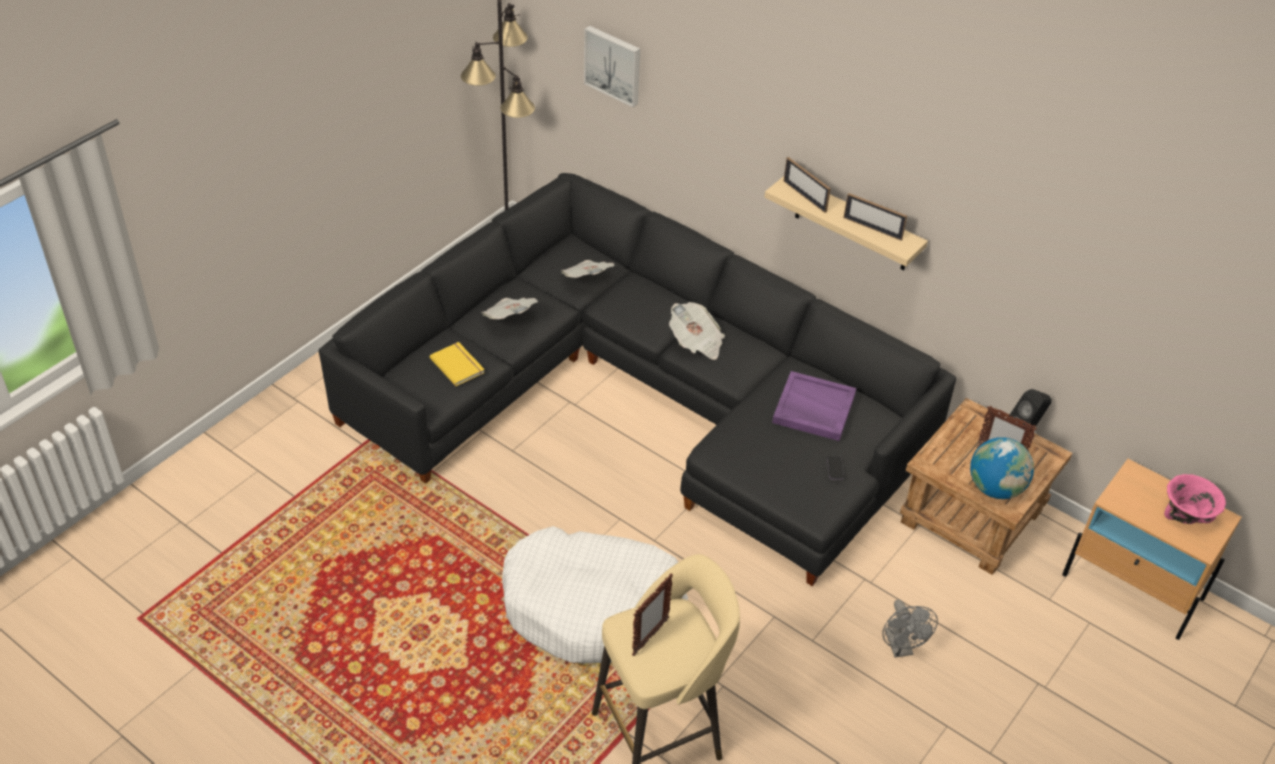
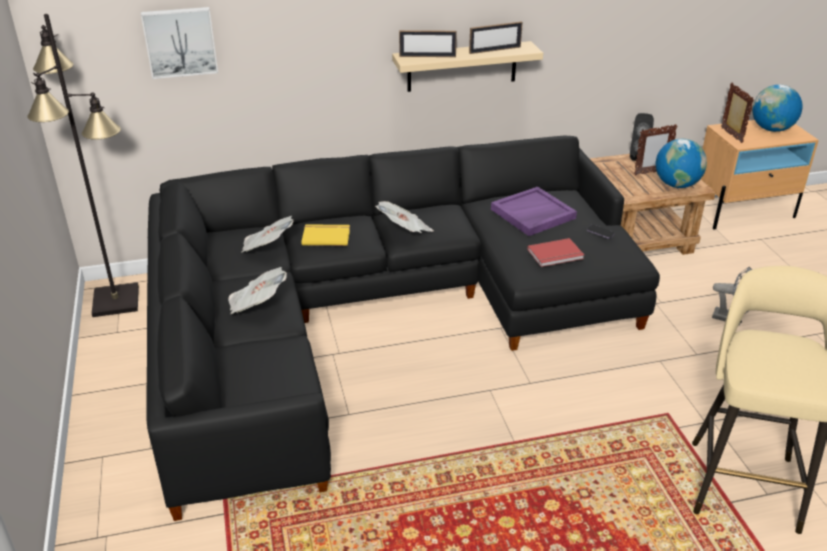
camera: 50 degrees left, 10 degrees down
(458, 365) = (273, 359): yellow book -> yellow book (326, 236)
(592, 607) = (574, 454): white dog bed -> none
(649, 637) = (777, 366): picture frame -> picture frame (731, 135)
(762, 455) = (556, 255): none -> red book
(1186, 515) = (771, 129): pink bowl -> globe

